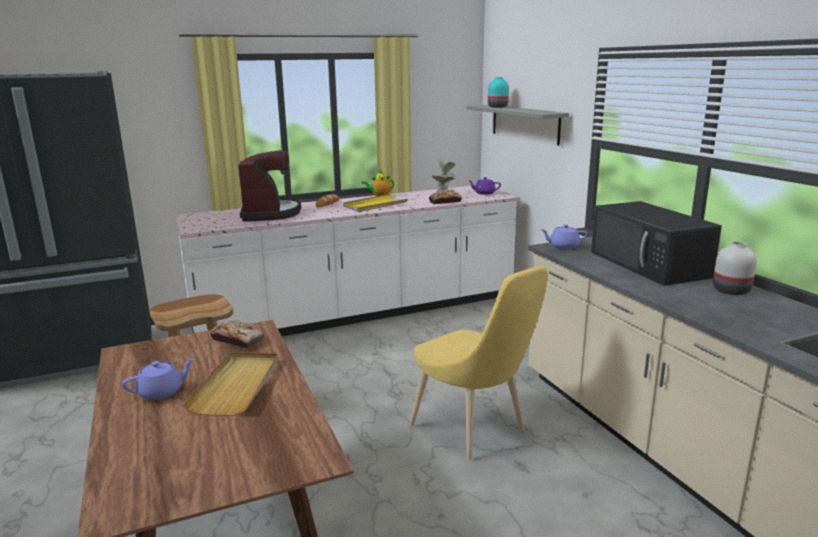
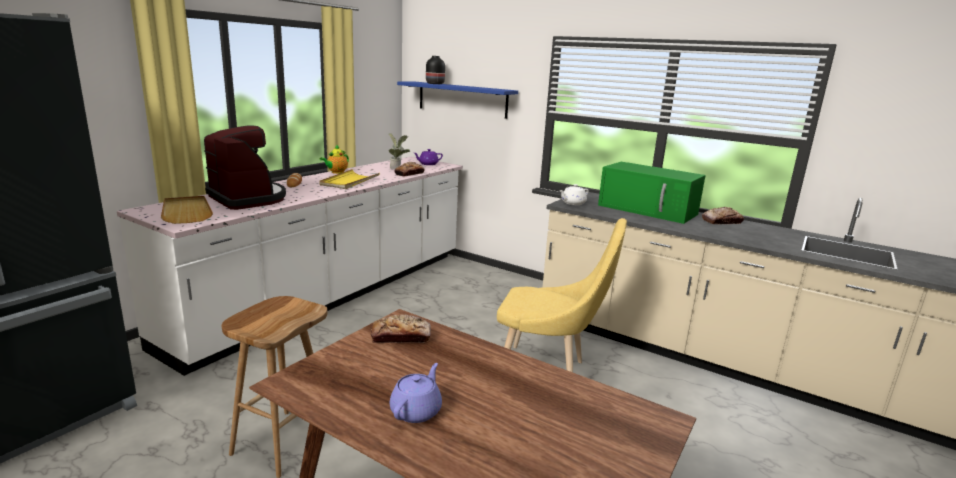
camera: 35 degrees left, 0 degrees up
(237, 385) = (480, 380): beige tray -> beige tray (186, 212)
(497, 107) = (434, 83): turquoise vase -> black vase
(524, 123) = (462, 99): grey shelf -> blue shelf
(563, 246) = (572, 203): purple teapot -> white teapot
(650, 264) = (649, 210): black microwave -> green microwave
(730, 291) = (721, 221): white vase -> bread

